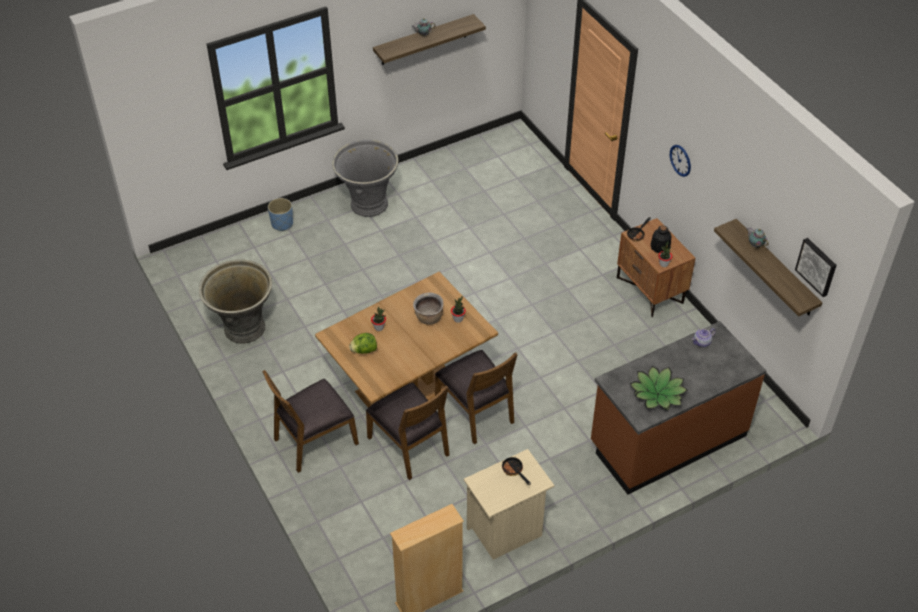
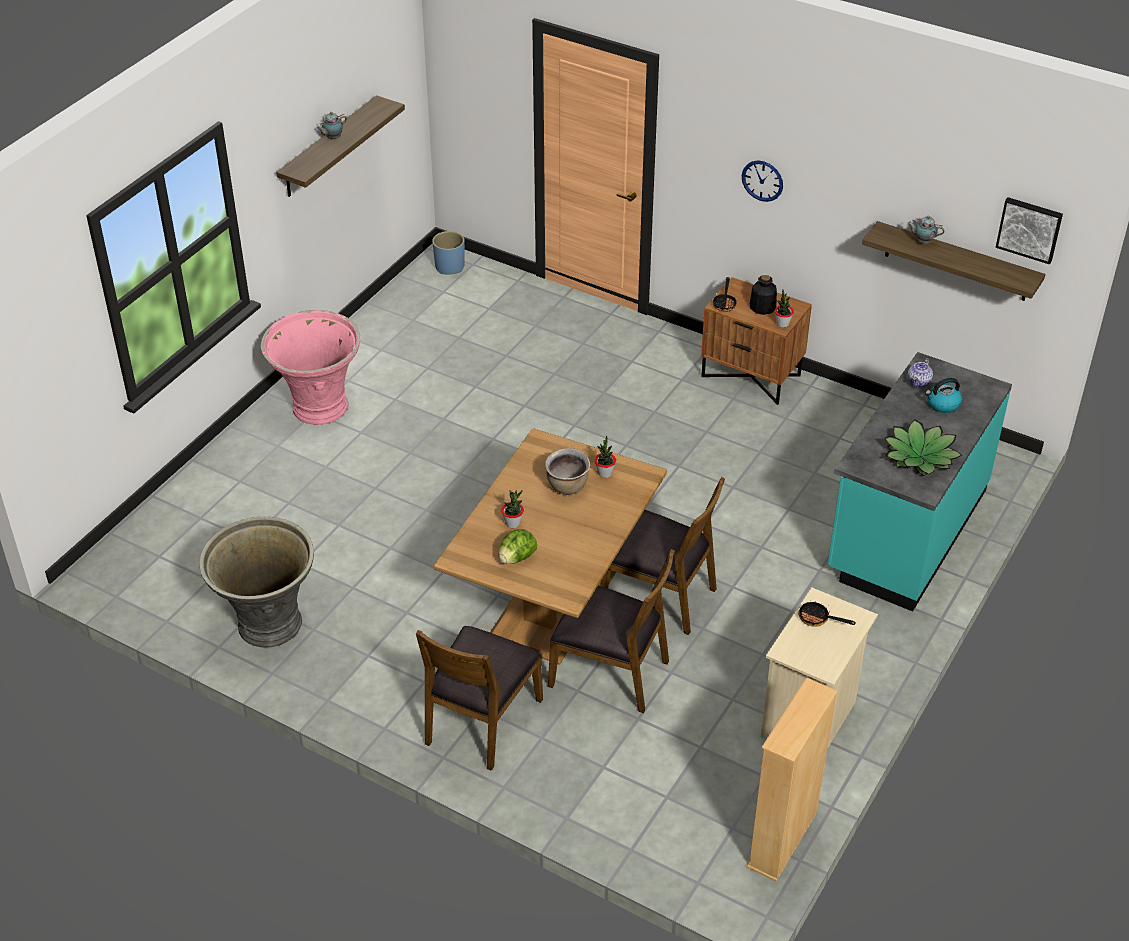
camera: 30 degrees left, 5 degrees down
(282, 224) = (217, 474): blue planter -> blue planter (450, 267)
(368, 204) = (319, 407): grey planter -> pink planter
(667, 439) = (905, 531): brown counter -> turquoise counter
(704, 364) = (942, 404): none -> kettle

